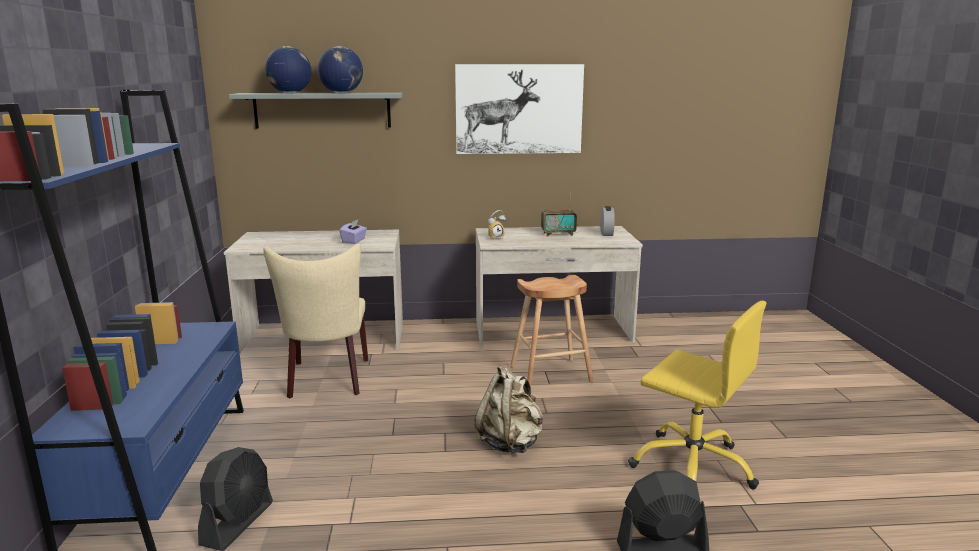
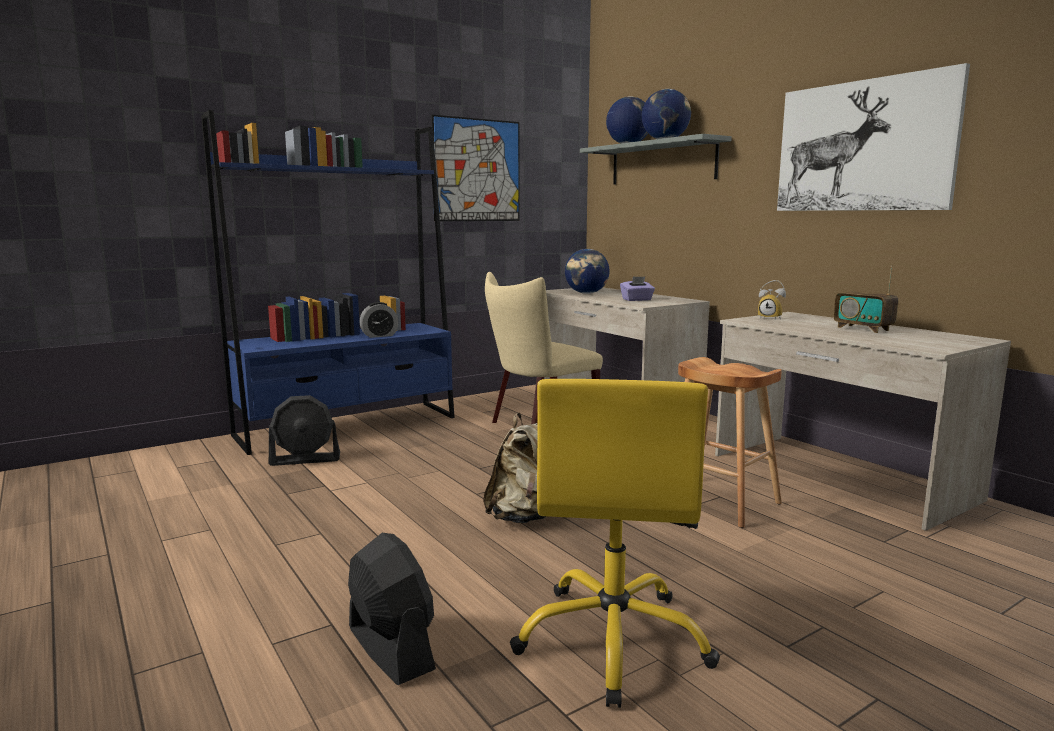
camera: 60 degrees right, 5 degrees down
(155, 129) = (477, 170): none -> picture
(285, 243) = (586, 293): none -> globe
(606, 233) = (940, 340): alarm clock -> alarm clock (379, 335)

